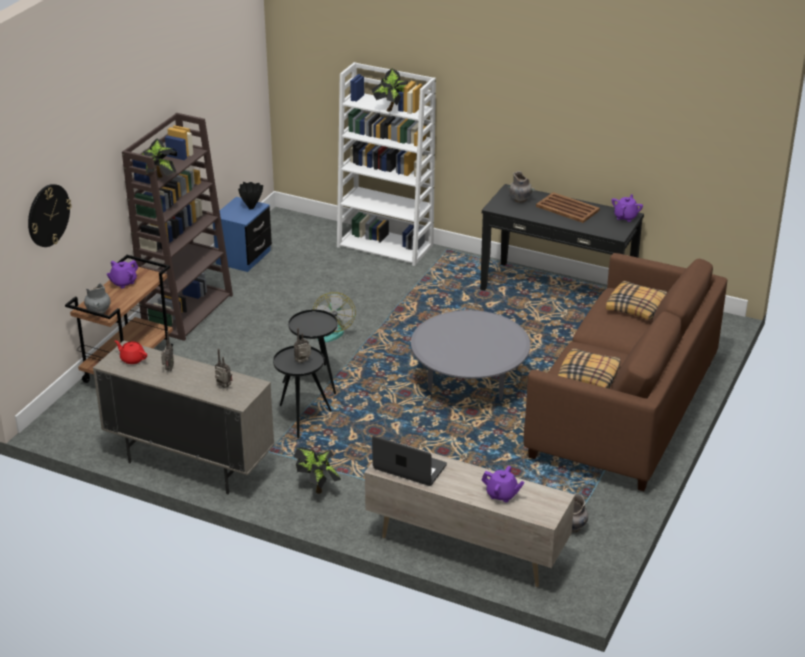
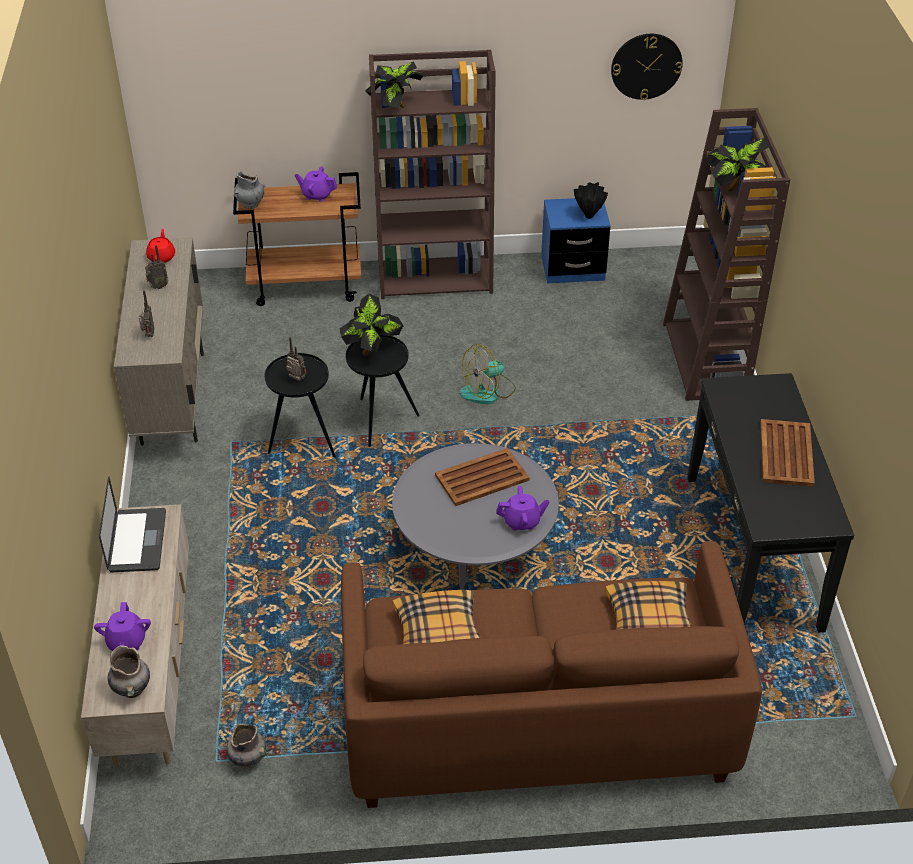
camera: 60 degrees right, 10 degrees up
(48, 215) = (226, 73): wall clock -> wall clock (646, 66)
(318, 487) = (192, 505): potted plant -> potted plant (372, 349)
(386, 245) = (706, 360): white bookcase -> brown bookcase
(454, 332) = (483, 478): none -> brown tray
(520, 200) = (762, 402): grey vase -> grey vase (132, 690)
(625, 217) = (823, 519): purple teapot -> purple teapot (522, 521)

